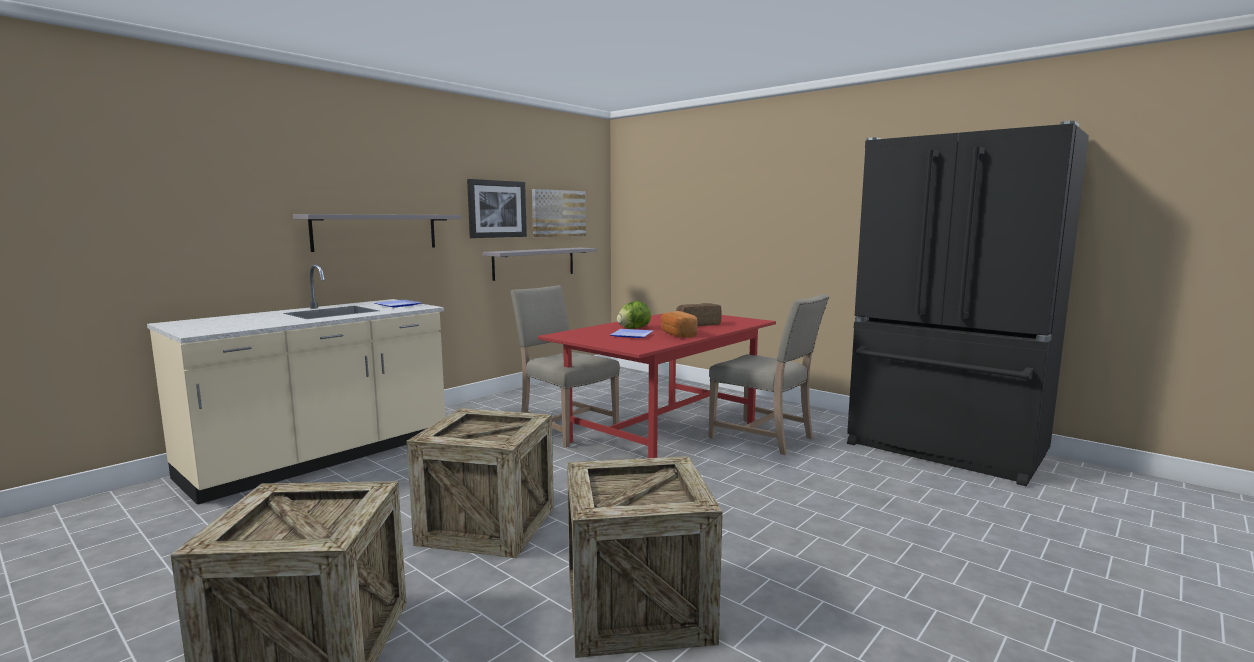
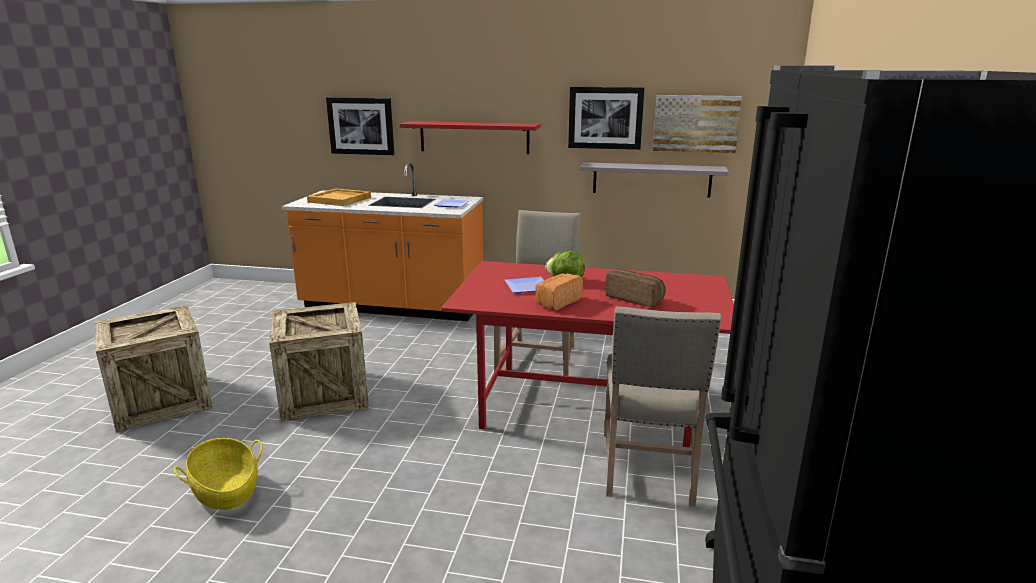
camera: 60 degrees right, 10 degrees up
(215, 222) = (361, 126): none -> picture
(239, 322) = (340, 200): none -> beige tray
(320, 457) = (393, 306): beige counter -> orange counter
(376, 232) = (474, 137): grey shelf -> red shelf
(637, 607) = (226, 491): crate -> basket

